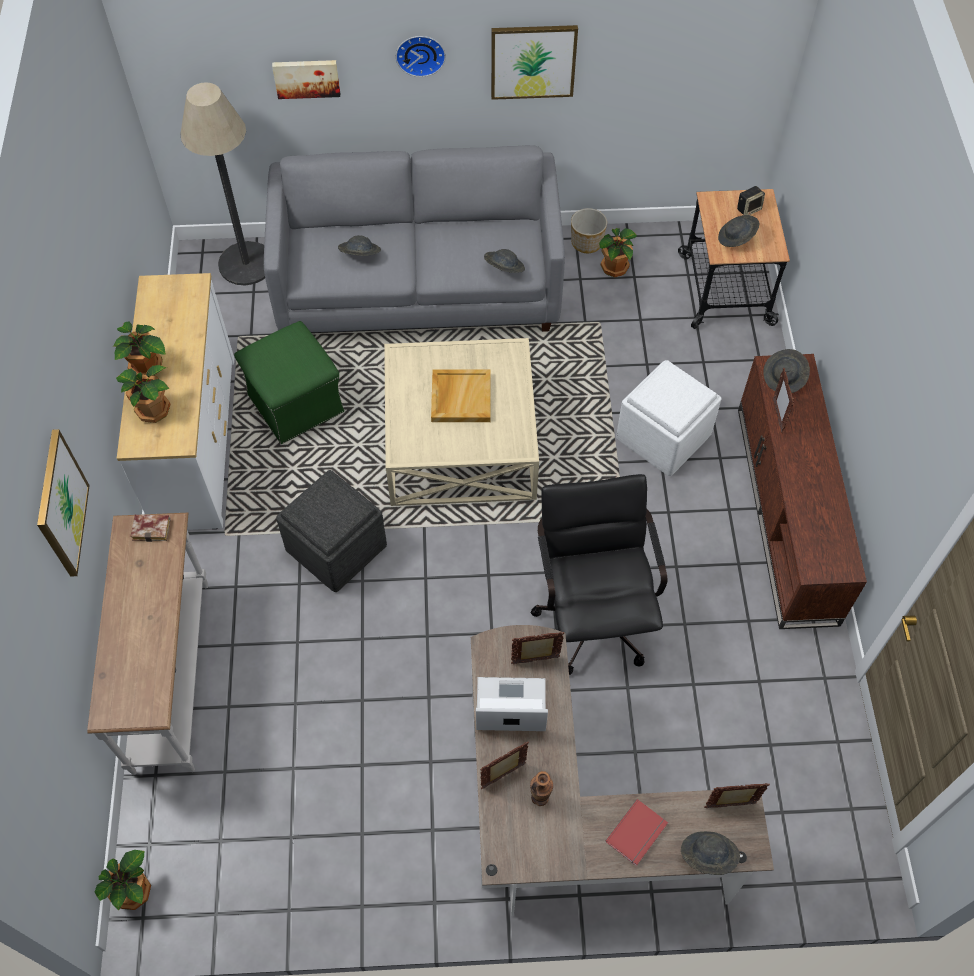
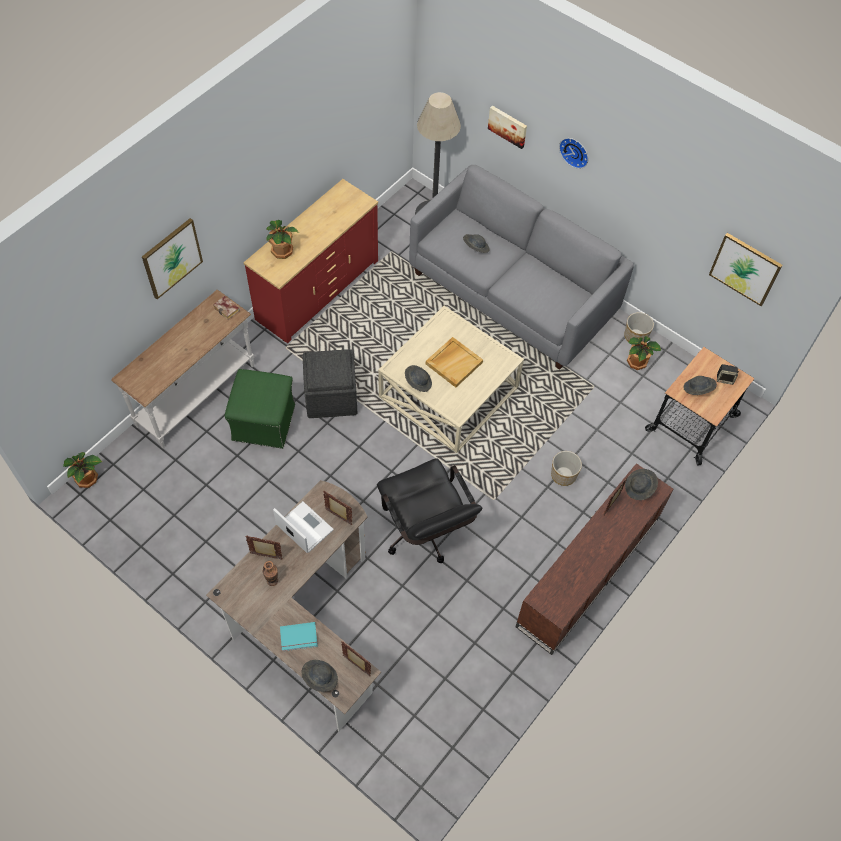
camera: 40 degrees right, 0 degrees up
(147, 368) = (300, 228): potted plant -> none
(195, 441) = (317, 290): white dresser -> red dresser
(295, 402) = (385, 306): green ottoman -> green ottoman (264, 421)
(503, 269) = (545, 311): grey hat -> grey hat (418, 382)
(533, 61) = (640, 197): picture -> picture (745, 268)
(593, 612) = (425, 534): black office chair -> black office chair turned 120 degrees clockwise
(638, 834) = (299, 638): red book -> turquoise book
(663, 435) = (563, 475): white ottoman -> planter

